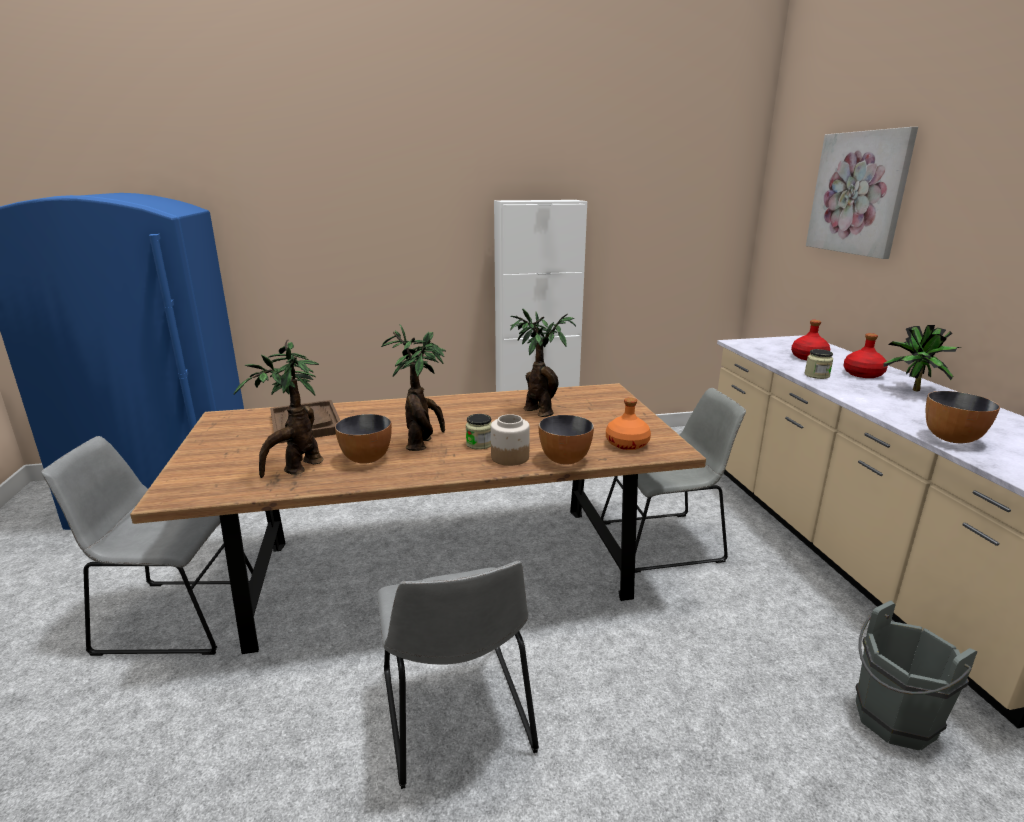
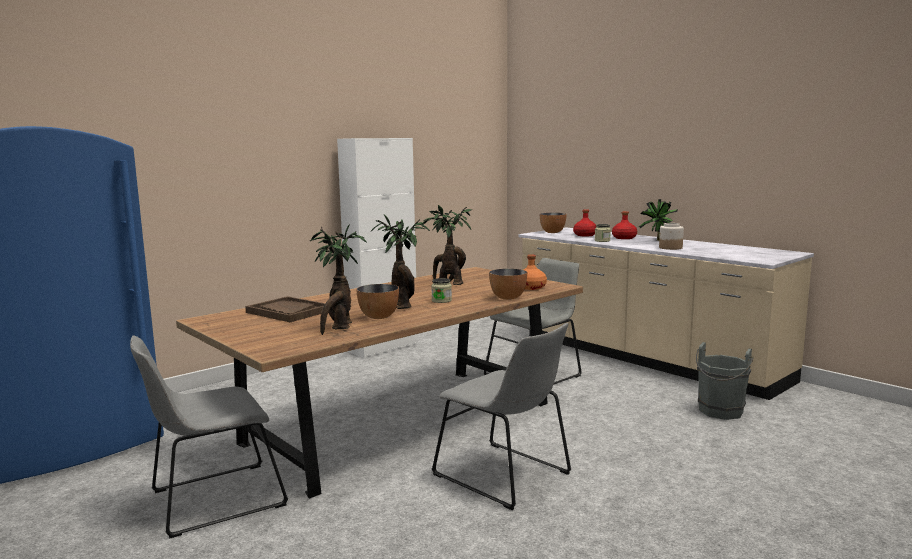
camera: 30 degrees left, 10 degrees down
(509, 457) = (472, 302): jar -> jar (670, 248)
(859, 193) = (586, 129): picture -> none
(952, 439) = (699, 252): bowl -> bowl (552, 232)

